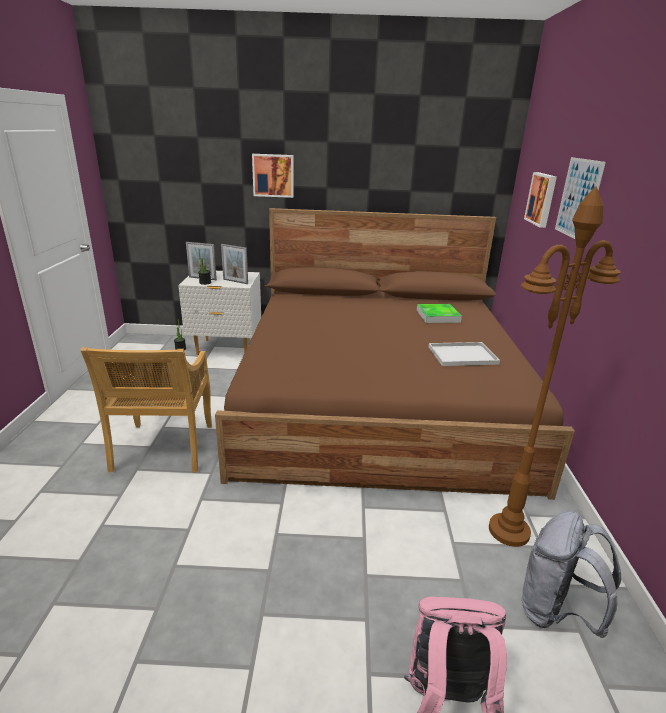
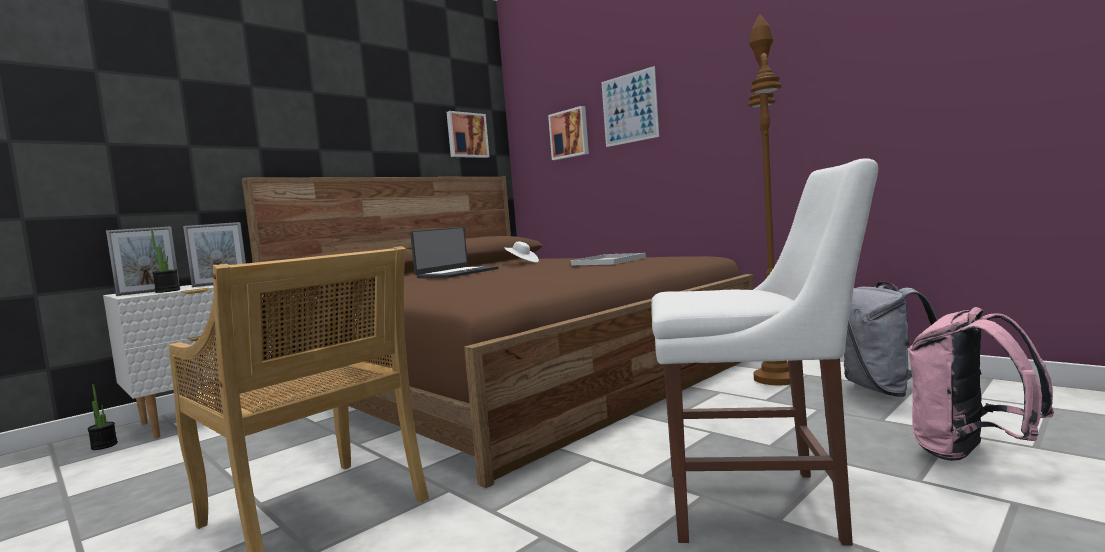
camera: 45 degrees left, 20 degrees down
(273, 175) = (241, 132): picture -> picture (466, 135)
(274, 600) = (761, 505): none -> white chair
(353, 320) = (457, 273): none -> laptop
(438, 316) = (522, 263): tray -> white hat

